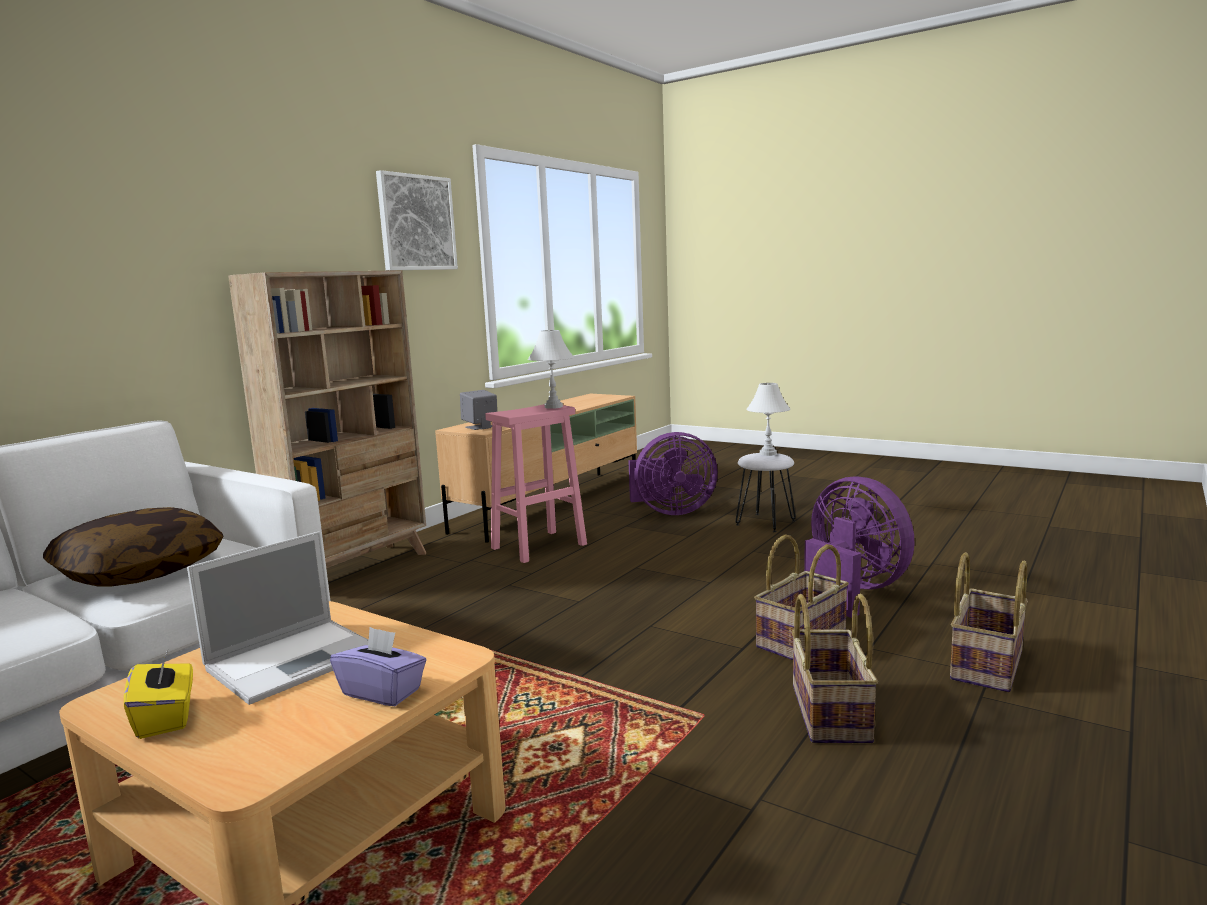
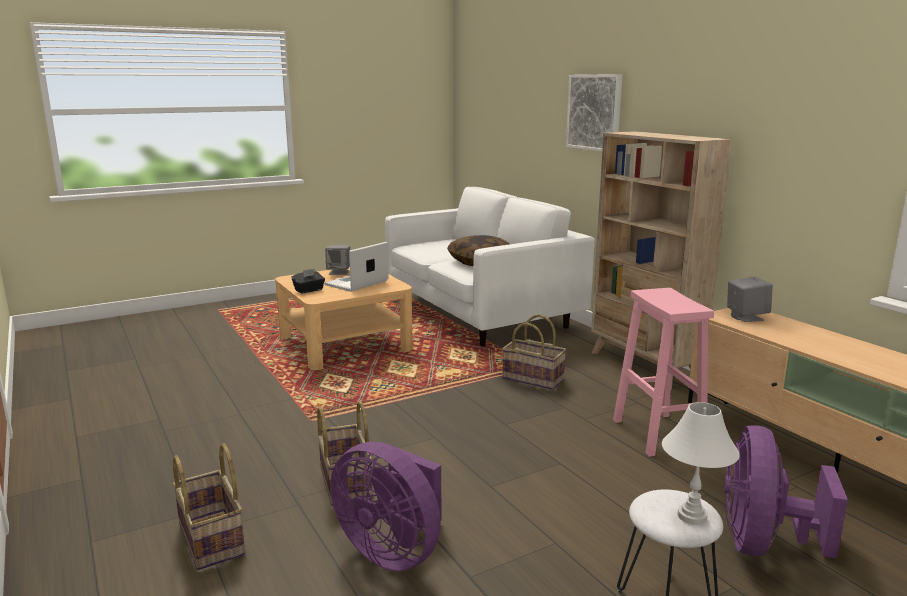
camera: 115 degrees right, 5 degrees up
(166, 718) = (339, 272): yellow tissue box -> grey speaker
(296, 659) = (356, 283): laptop -> laptop turned 60 degrees clockwise
(382, 692) = (309, 290): purple tissue box -> black tissue box
(416, 223) = (817, 90): picture -> picture (594, 112)
(553, 407) = (677, 307): white table lamp -> none
(828, 713) = (262, 454): basket -> basket (533, 379)
(852, 591) = (393, 551): purple fan -> purple fan turned 45 degrees clockwise

